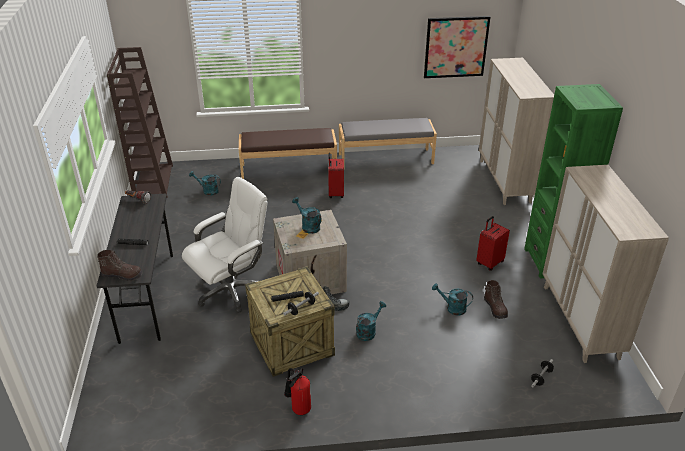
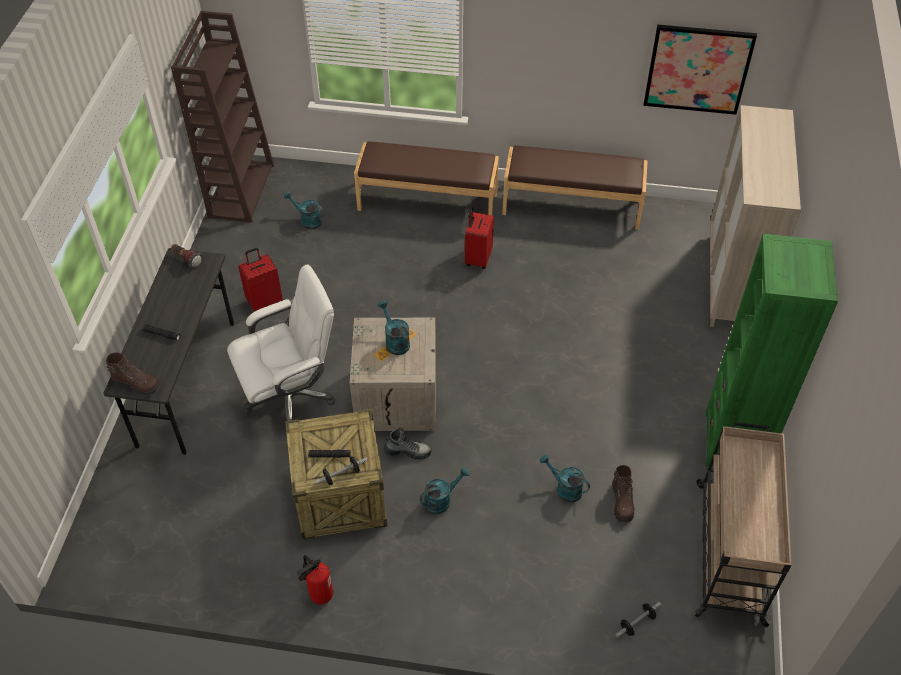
camera: 15 degrees right, 15 degrees up
(385, 158) = (572, 205): grey bench -> brown bench
(489, 263) = (646, 425): red suitcase -> red suitcase (264, 301)
(580, 321) = (729, 549): beige cabinet -> beige cart

